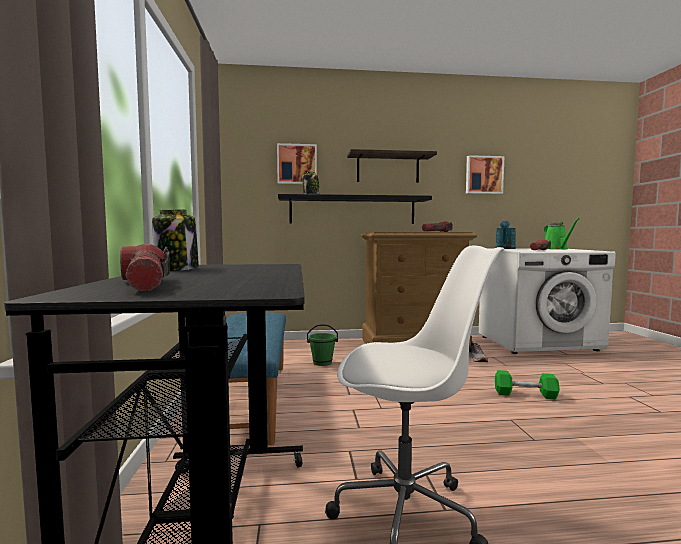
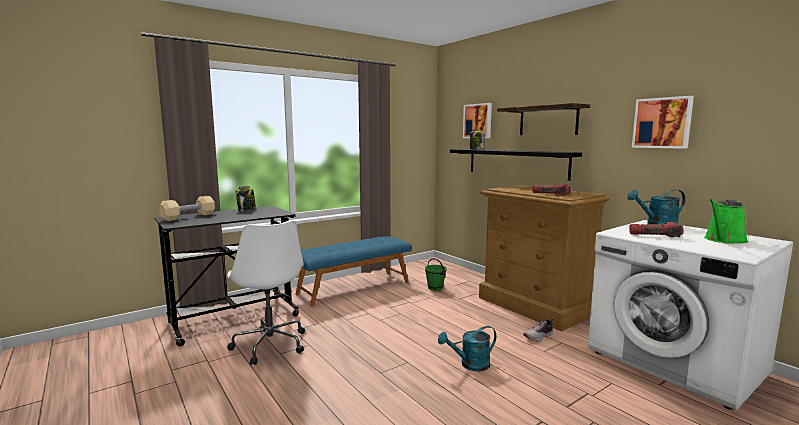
camera: 60 degrees right, 5 degrees up
(146, 285) = (188, 217): flashlight -> beige dumbbell
(525, 394) = (470, 365): green dumbbell -> turquoise watering can

